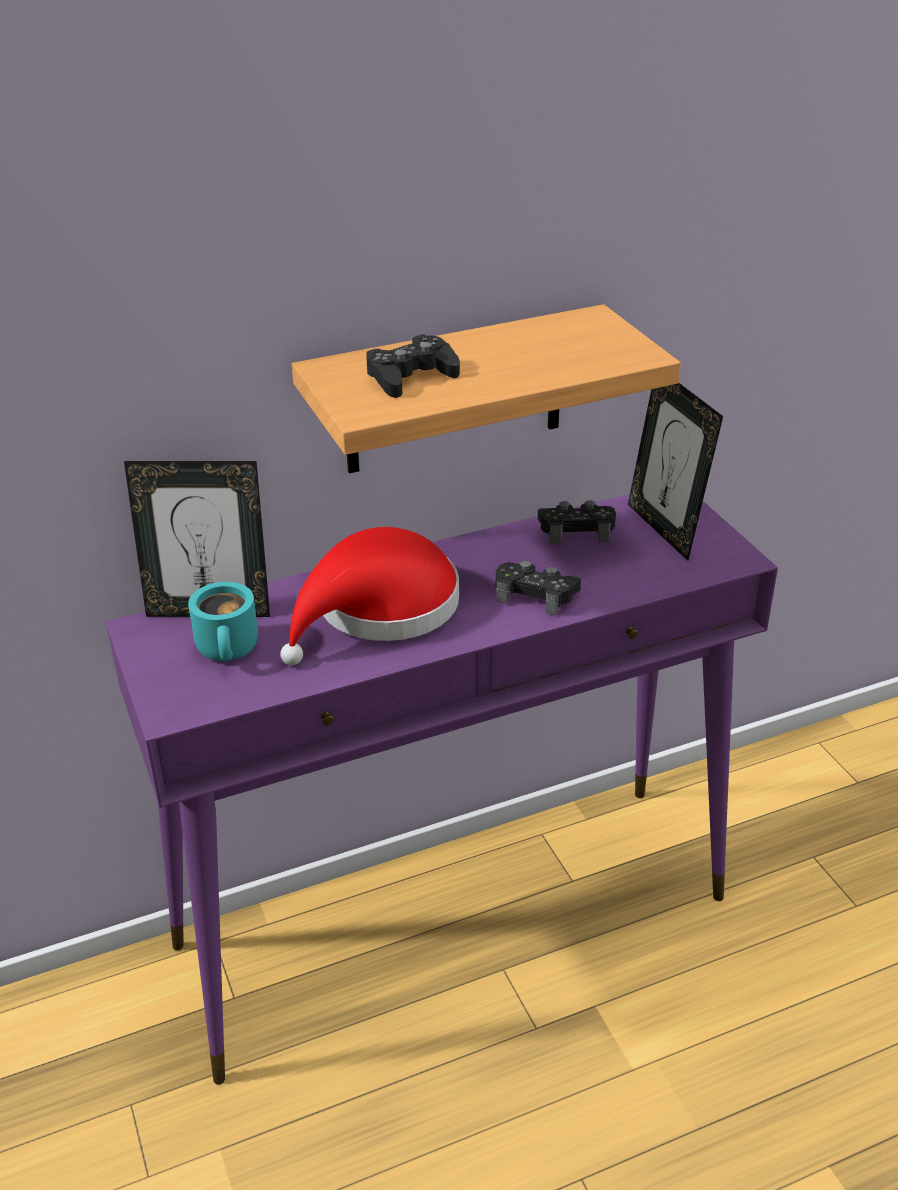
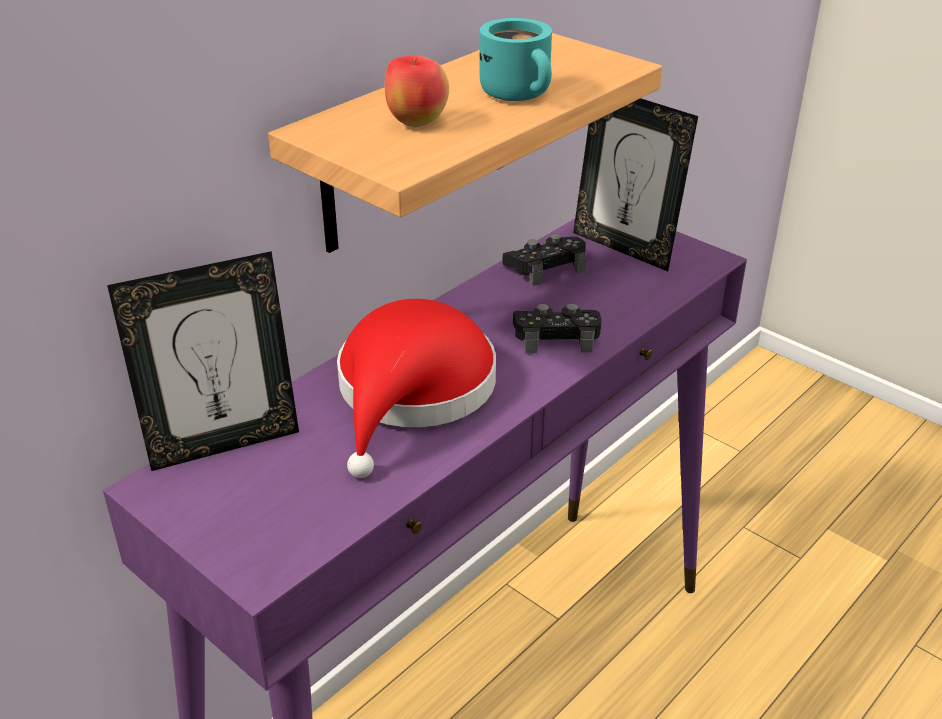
camera: 25 degrees left, 0 degrees up
(230, 650) = (280, 480): turquoise mug -> turquoise mug (521, 94)
(410, 376) = (416, 123): black game controller -> apple

